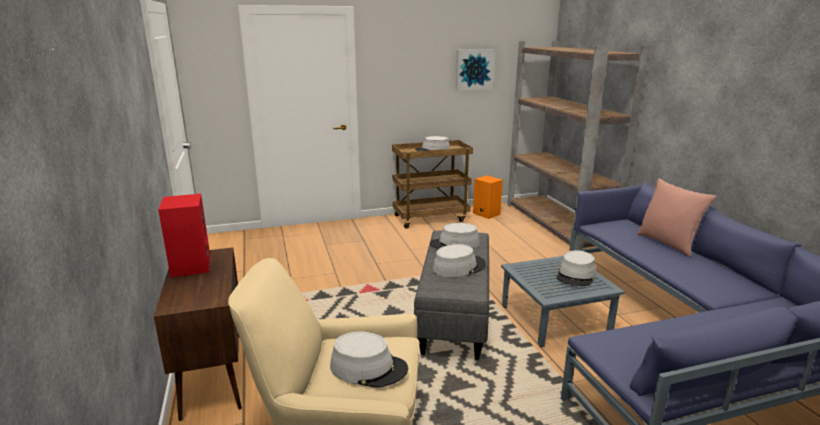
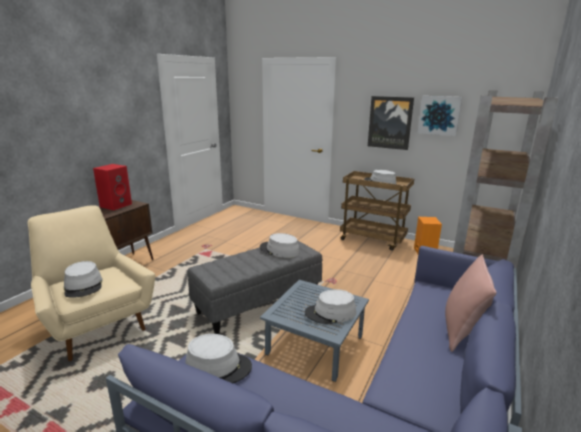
camera: 45 degrees right, 0 degrees up
(425, 82) = (390, 122): none -> picture
(458, 267) = (246, 263): grey hat -> grey hat (218, 366)

